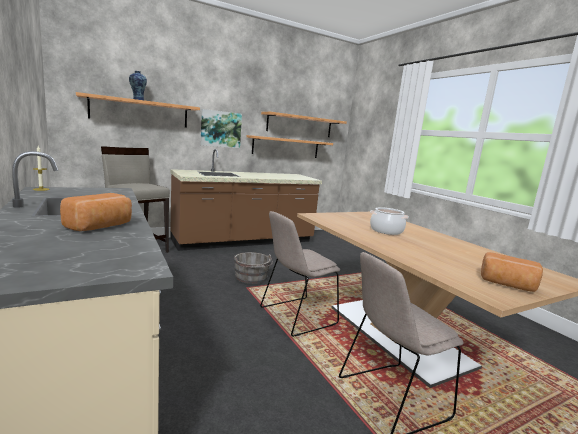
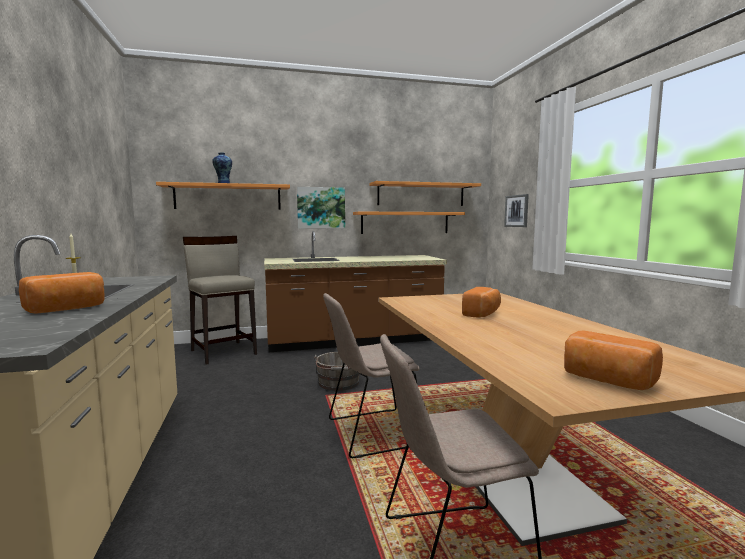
camera: 15 degrees right, 5 degrees down
(372, 146) = (517, 211): none -> picture
(386, 231) = (482, 314): cooking pot -> bread

